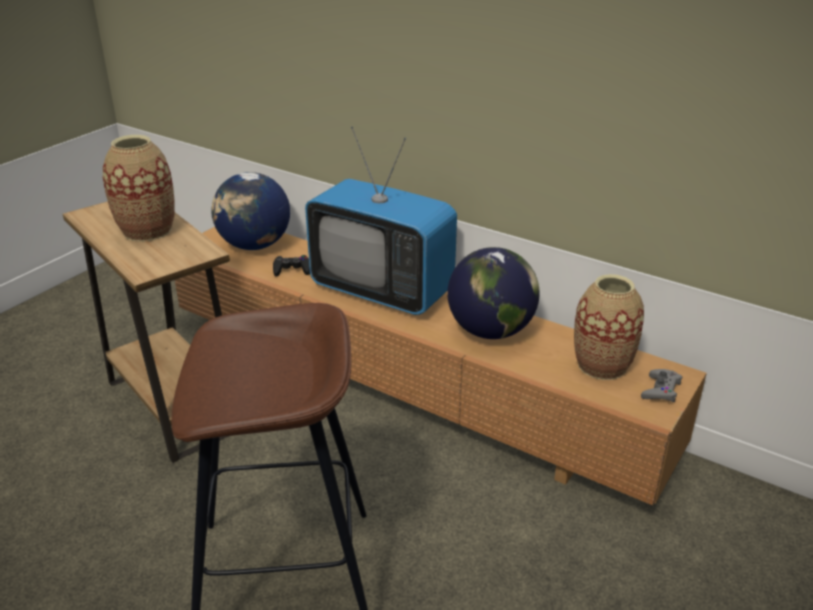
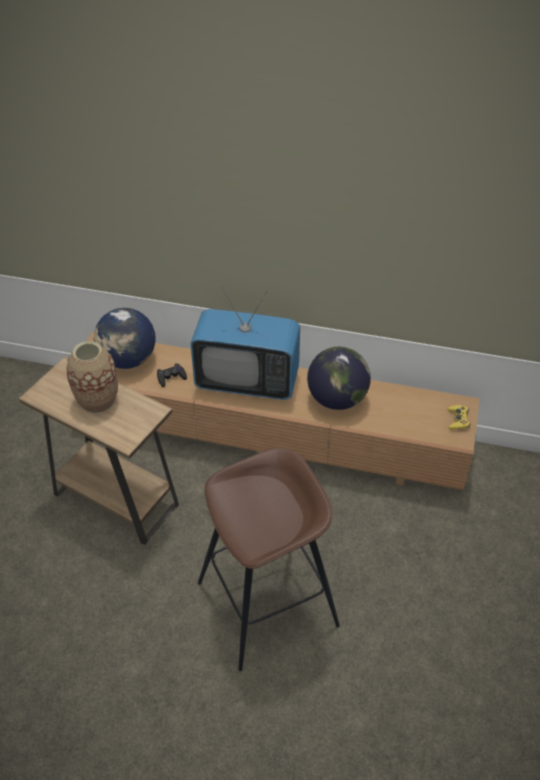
camera: 20 degrees left, 15 degrees up
(601, 365) = (417, 409): vase -> none
(661, 390) = (458, 420): grey game controller -> yellow game controller

